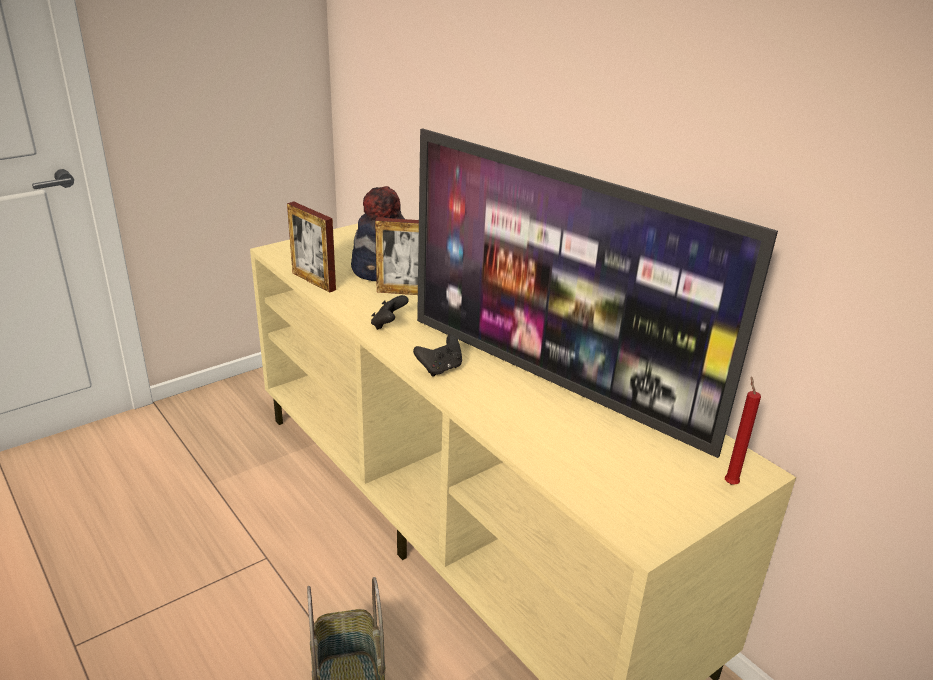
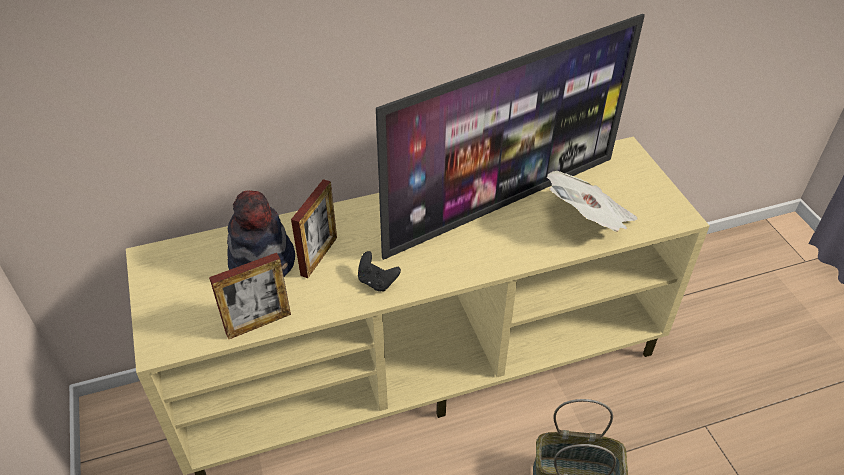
camera: 70 degrees left, 15 degrees up
(440, 369) = (465, 263): black game controller -> none
(573, 449) = (589, 220): none -> newspaper
(730, 482) = (635, 163): red candle -> none

